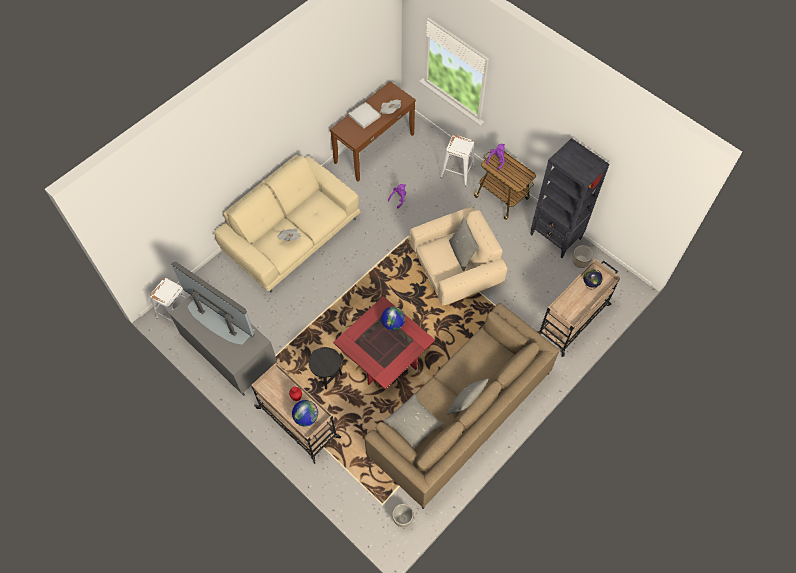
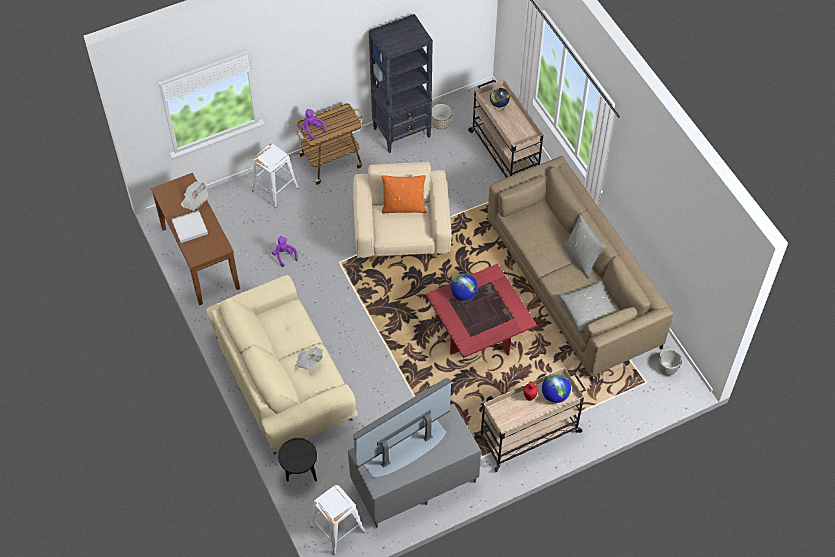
camera: 70 degrees left, 5 degrees down
(327, 376) = (483, 391): black side table -> black side table (300, 474)
(462, 253) = (404, 207): grey pillow -> orange pillow

